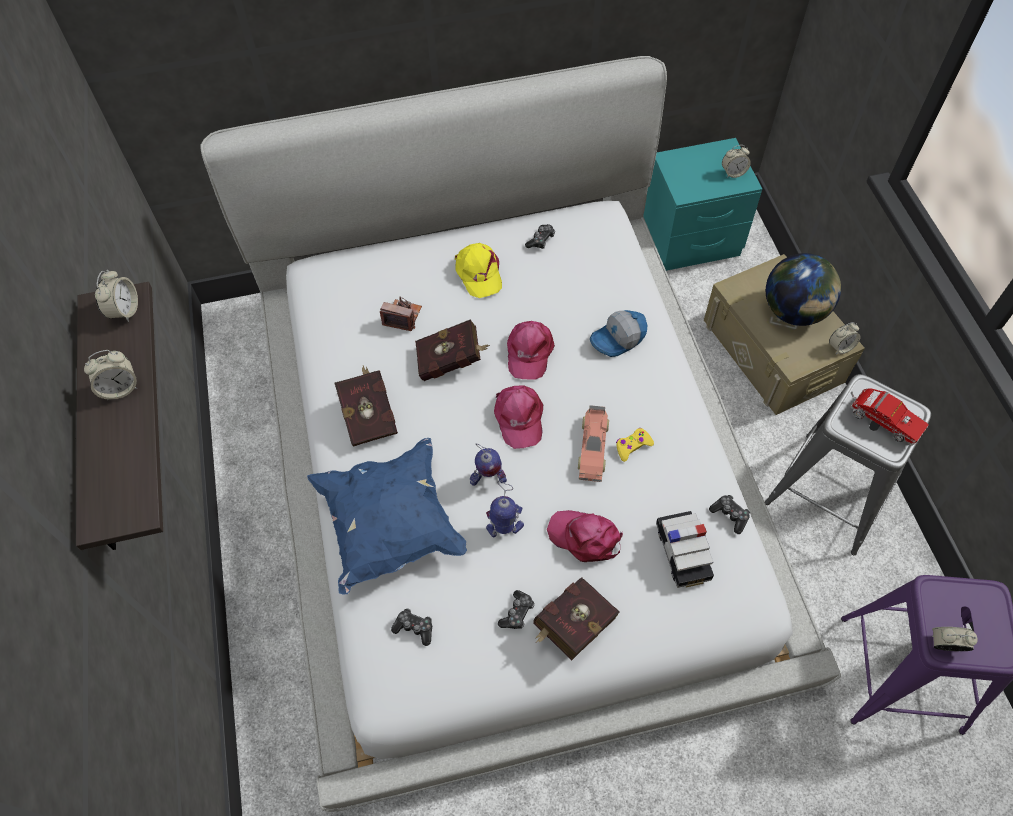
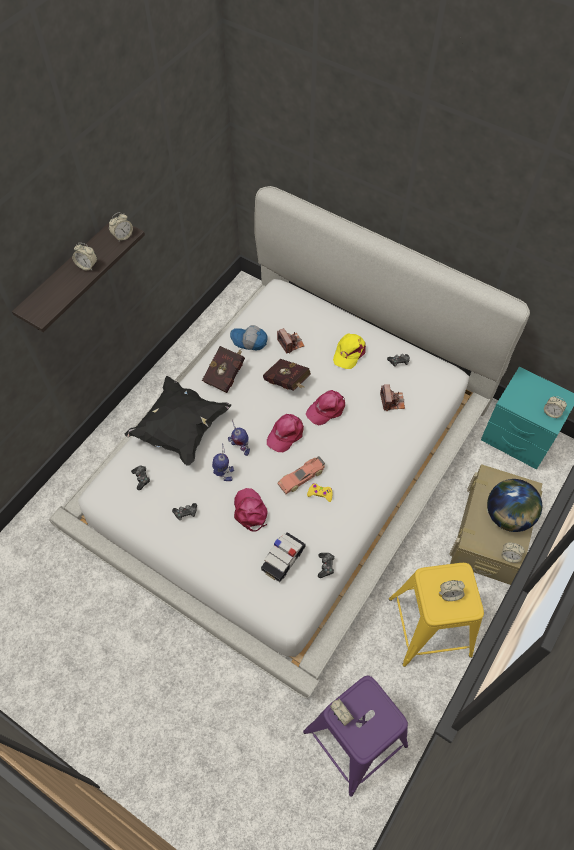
camera: 45 degrees right, 0 degrees up
(391, 525) = (180, 429): blue pillow -> black pillow
(572, 626) = (200, 540): red book -> none
(584, 286) = (392, 401): none -> camera
(618, 339) = (376, 440): cap -> cap (249, 341)
(830, 492) = (429, 626): grey stool -> yellow stool
(881, 419) = (450, 594): toy truck -> alarm clock

